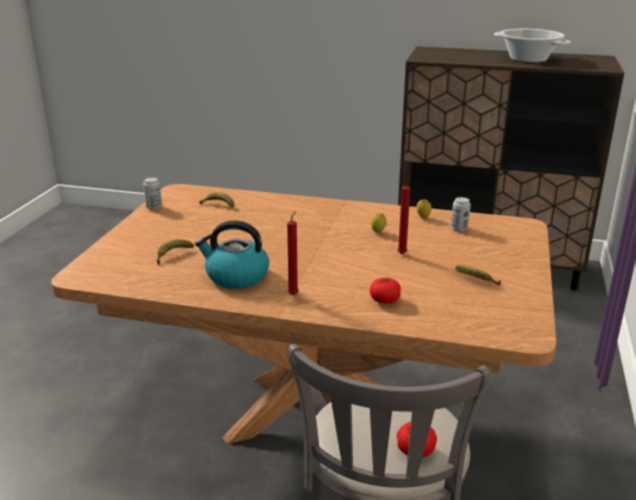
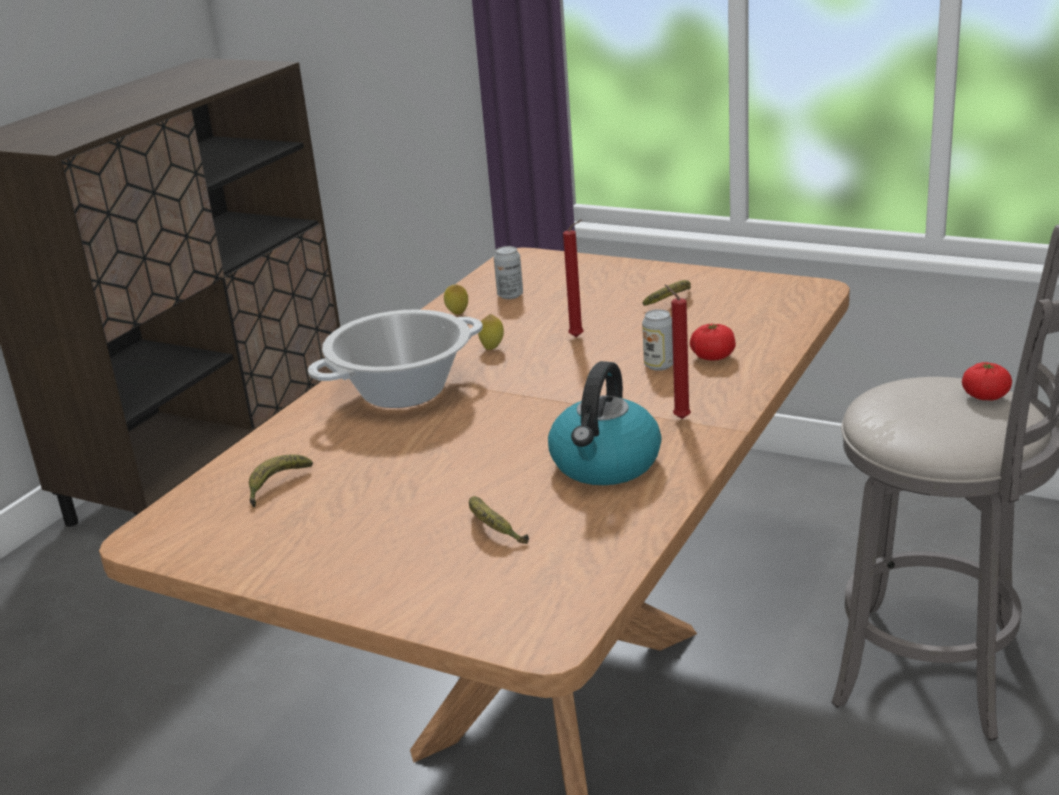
camera: 75 degrees left, 0 degrees up
(154, 207) = (228, 564): can -> can (659, 365)
(528, 59) = (156, 93): cooking pot -> cooking pot (402, 391)

